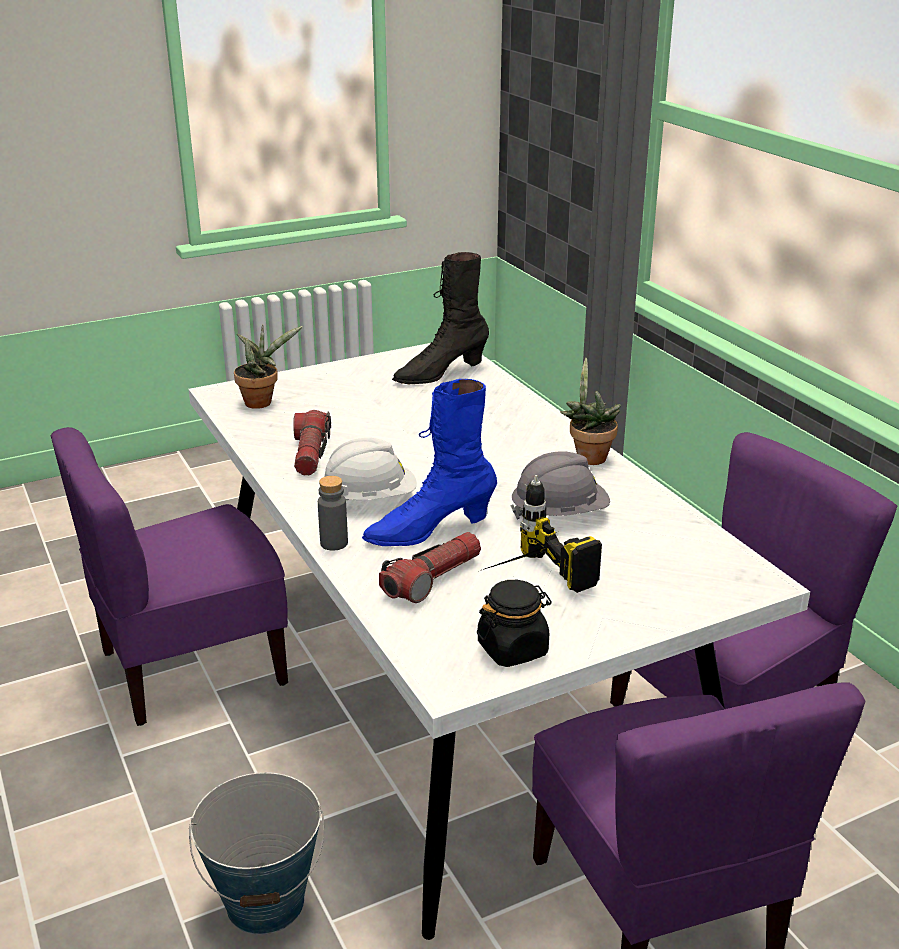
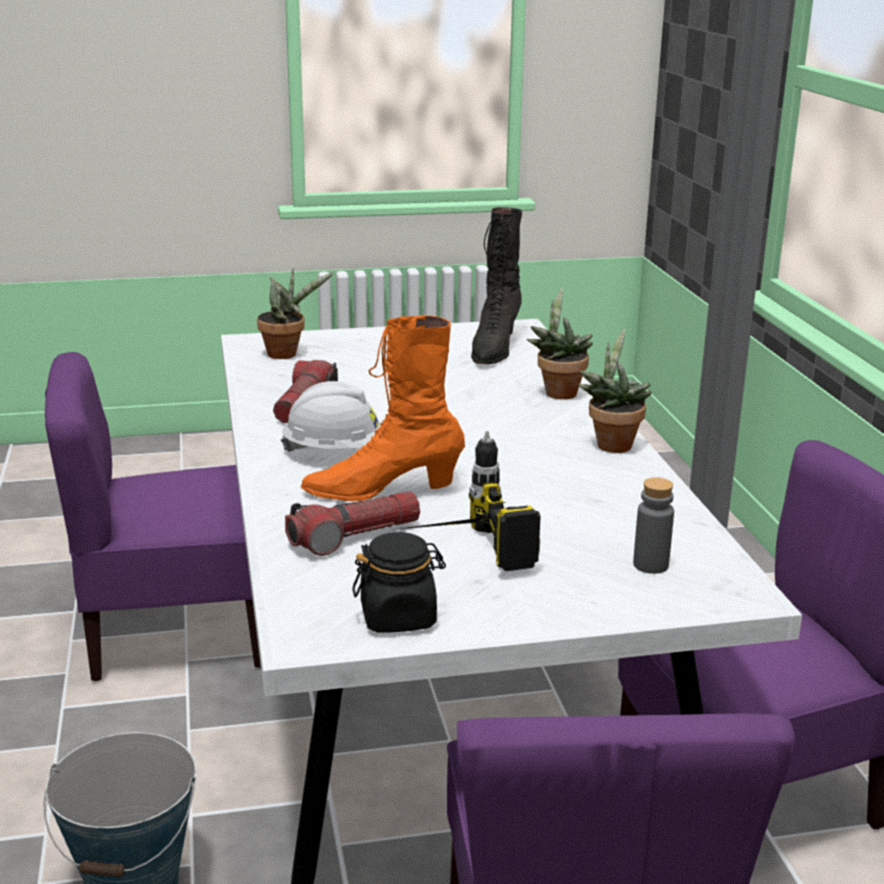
camera: 15 degrees right, 5 degrees down
(334, 543) = (271, 488): grey bottle -> grey bottle (650, 565)
(429, 531) = (382, 491): blue boot -> orange boot
(440, 374) = (494, 349): black boot -> black boot turned 60 degrees counterclockwise
(517, 411) = (558, 392): none -> potted plant
(559, 514) = (541, 494): grey hard hat -> none

